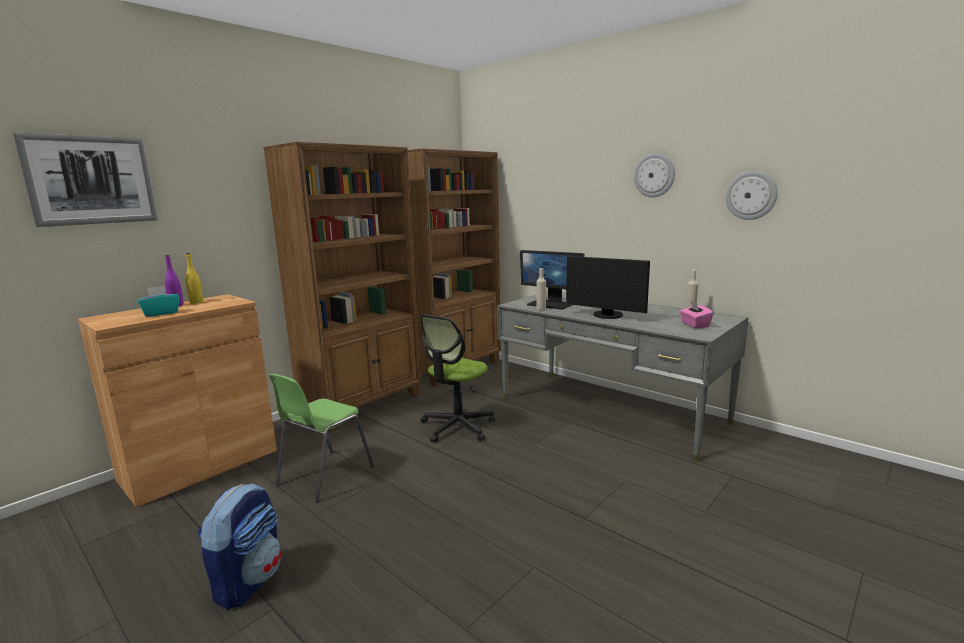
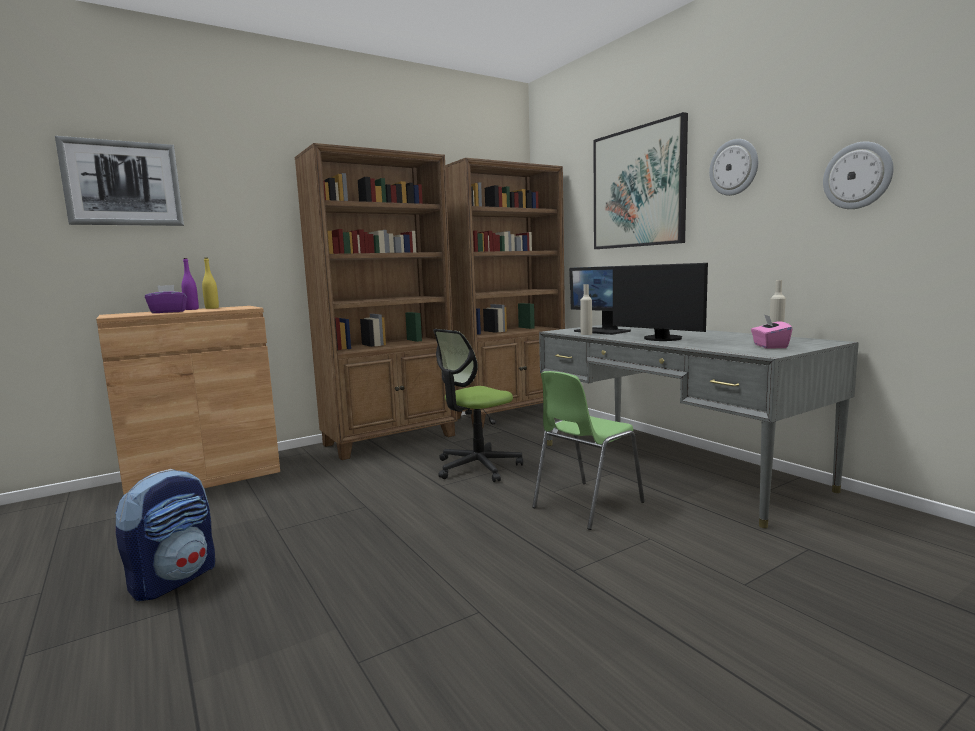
camera: 15 degrees right, 5 degrees down
(161, 313) = (168, 312): turquoise tissue box -> purple tissue box
(324, 476) = (310, 497): green chair -> green chair (586, 505)
(570, 180) = (638, 188): none -> picture

